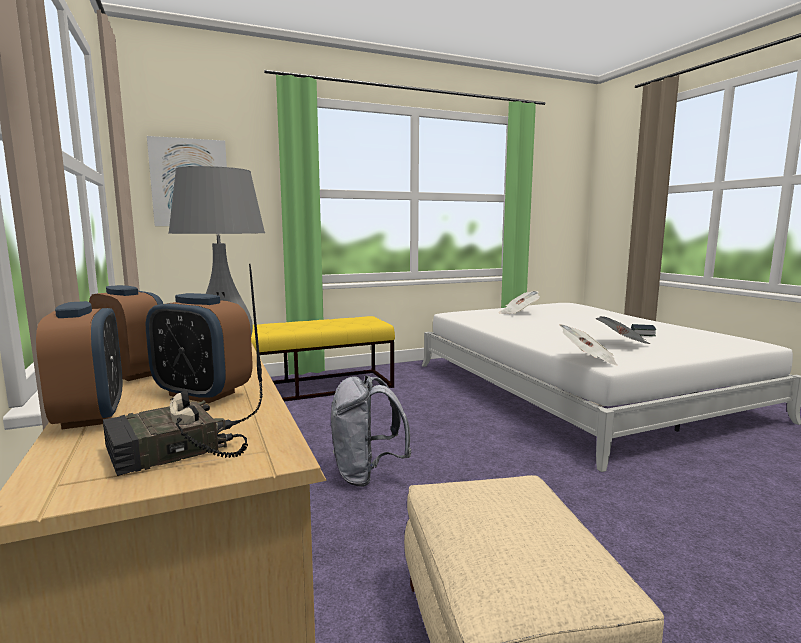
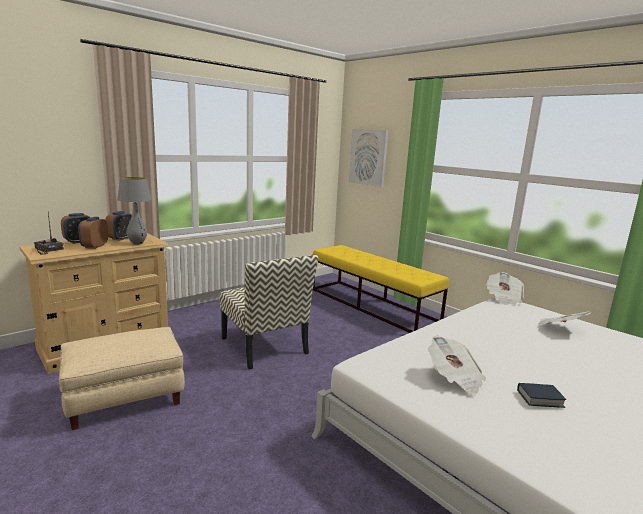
camera: 70 degrees right, 5 degrees up
(366, 475) = (265, 346): grey backpack -> chair
(588, 360) = (366, 356): newspaper -> newspaper (503, 298)

